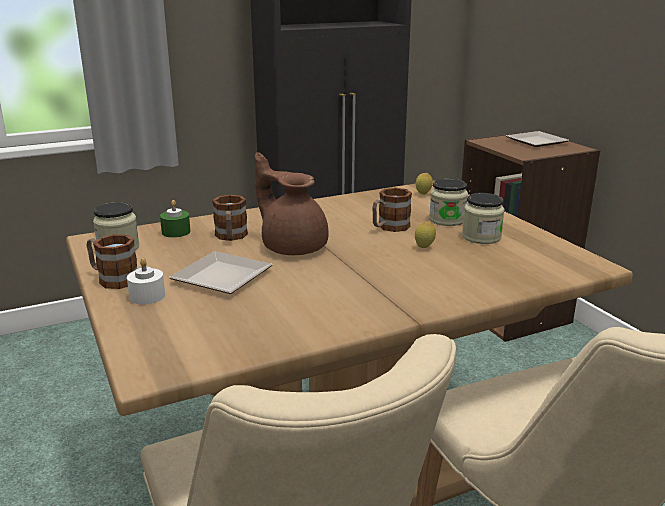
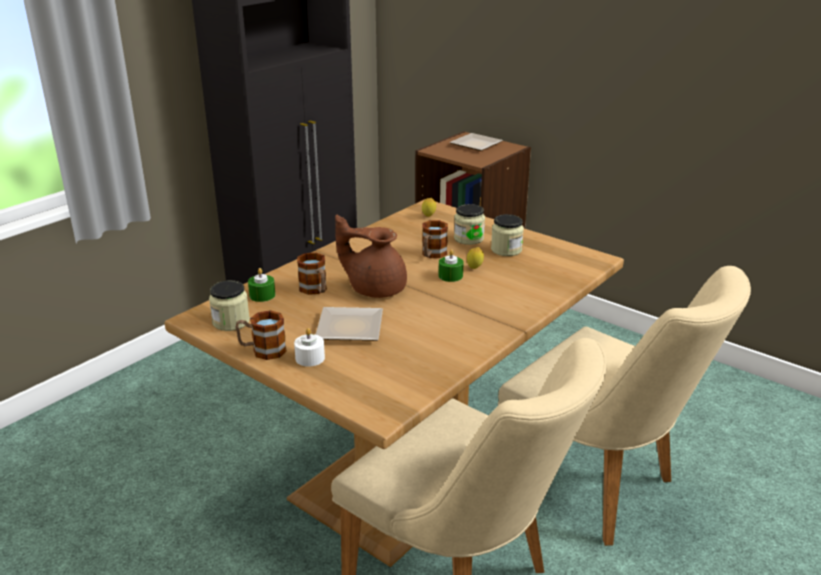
camera: 25 degrees left, 5 degrees up
(388, 250) = (450, 276): none -> green candle

